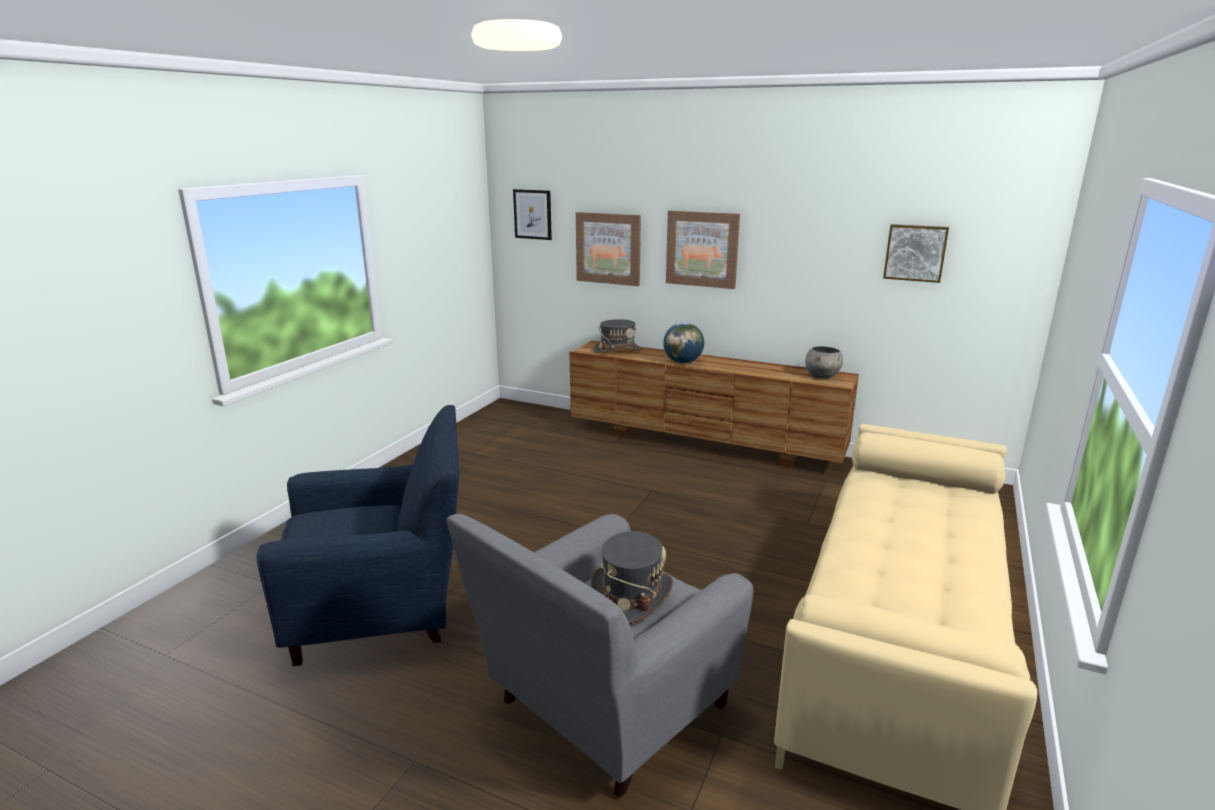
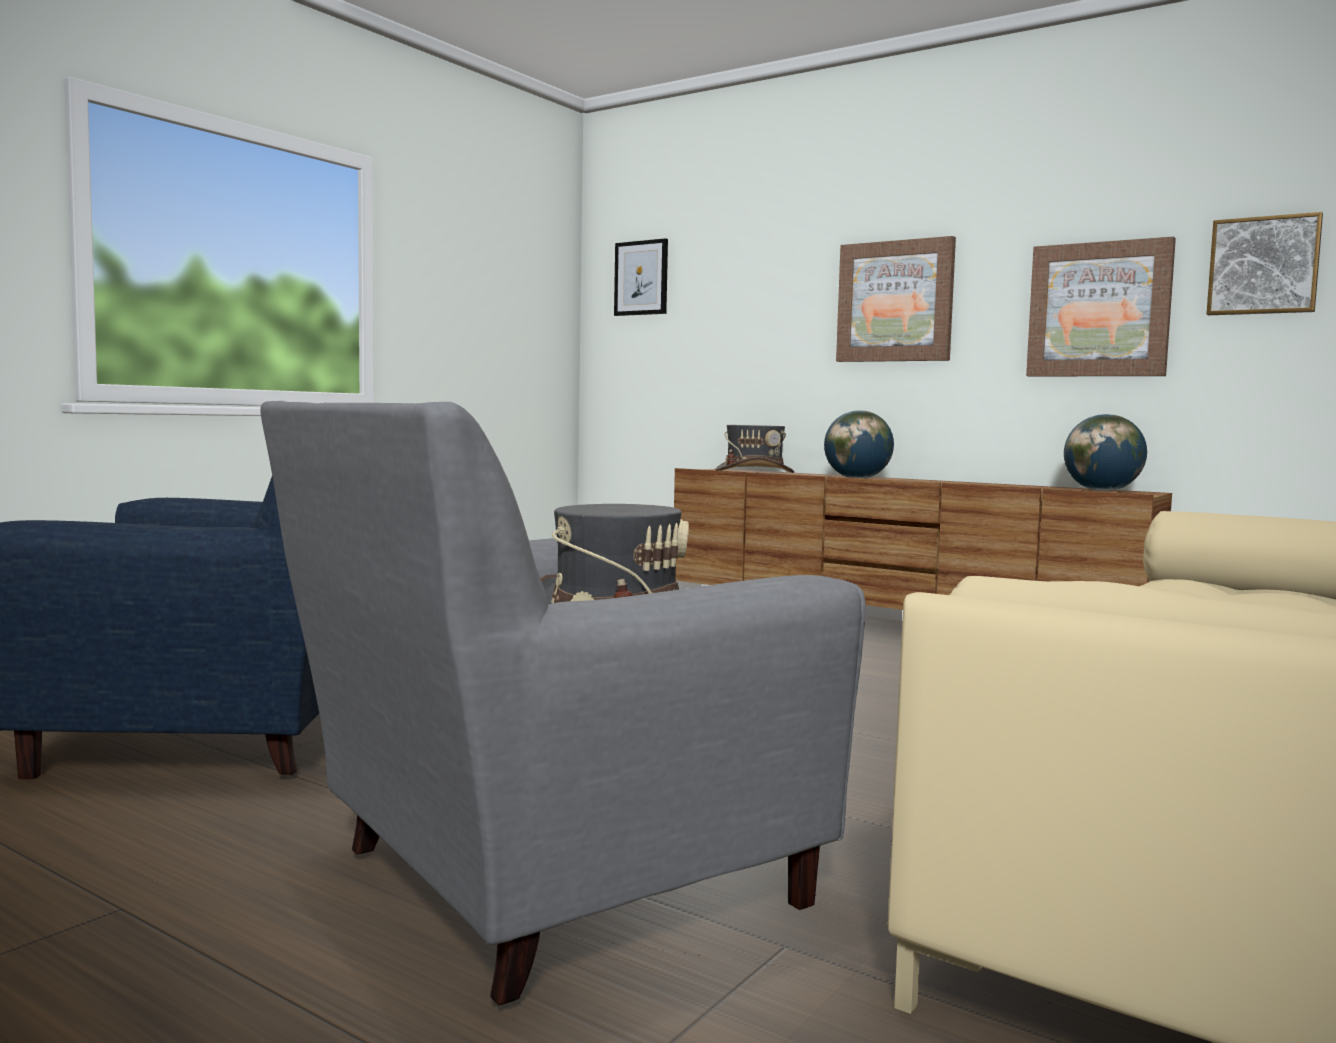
camera: 10 degrees right, 15 degrees down
(608, 248) = (750, 317): picture -> picture (1099, 310)
(822, 376) = (1102, 491): grey bowl -> globe

